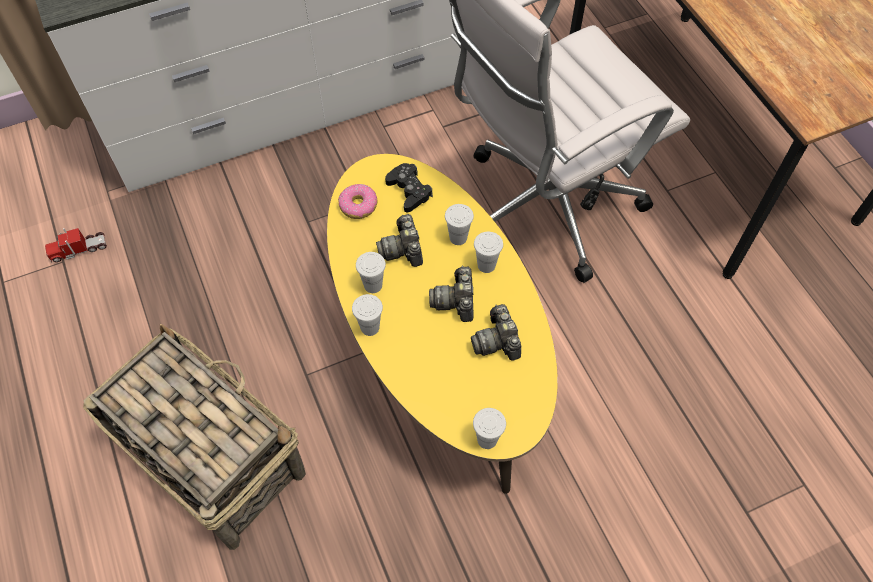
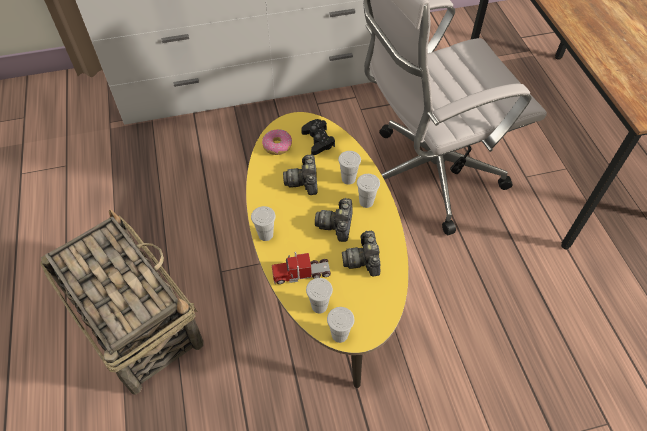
camera: 10 degrees right, 5 degrees down
(79, 249) = (79, 159): toy truck -> toy truck (301, 273)
(373, 285) = (275, 204): white cup -> white cup (319, 306)

